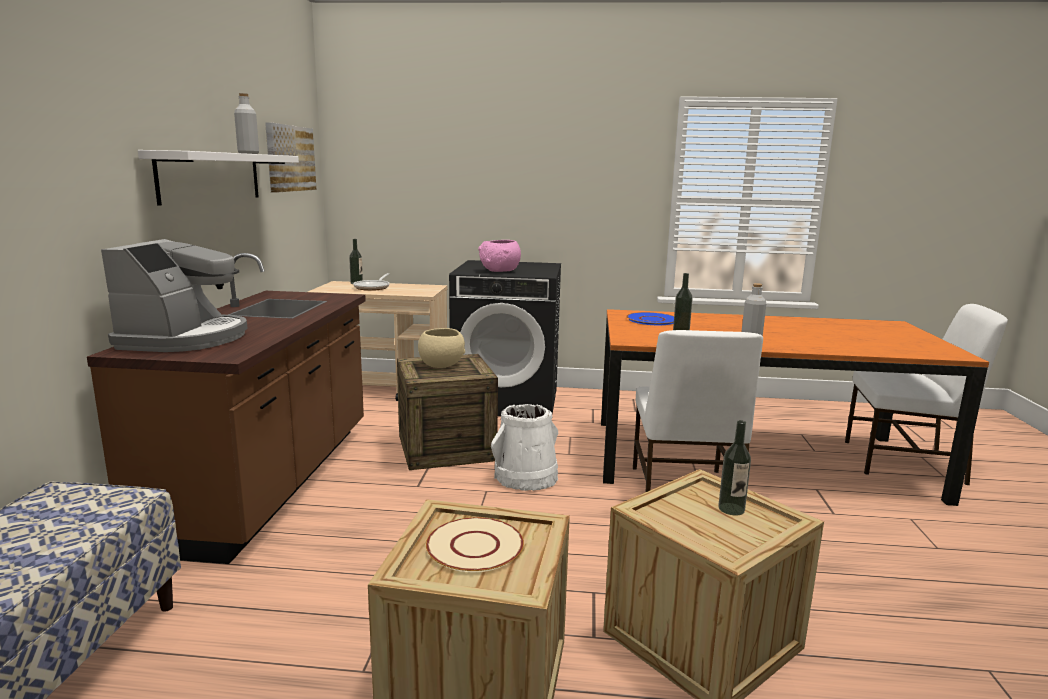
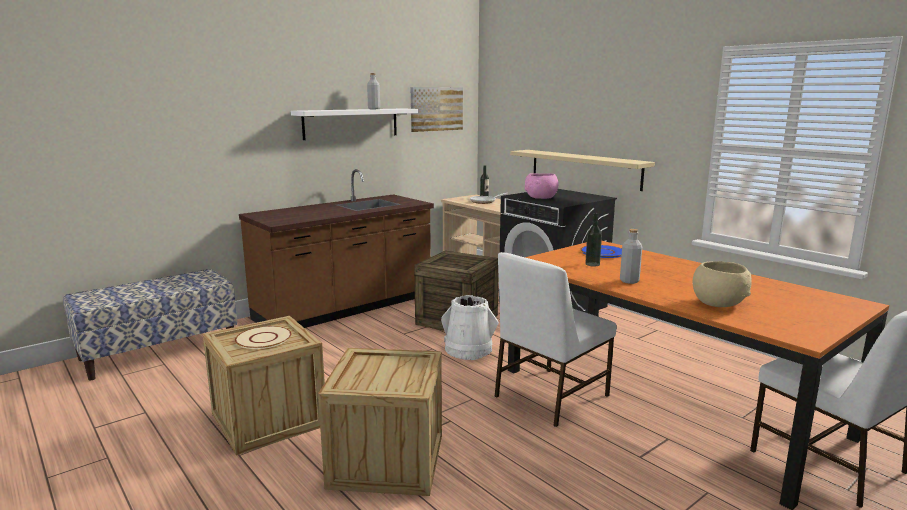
camera: 45 degrees right, 0 degrees up
(185, 338) = (287, 212): coffee machine -> none
(441, 365) = (458, 259): beige bowl -> beige bowl (718, 303)
(511, 233) = (584, 169): none -> beige shelf
(731, 509) = (403, 374): bottle -> none

